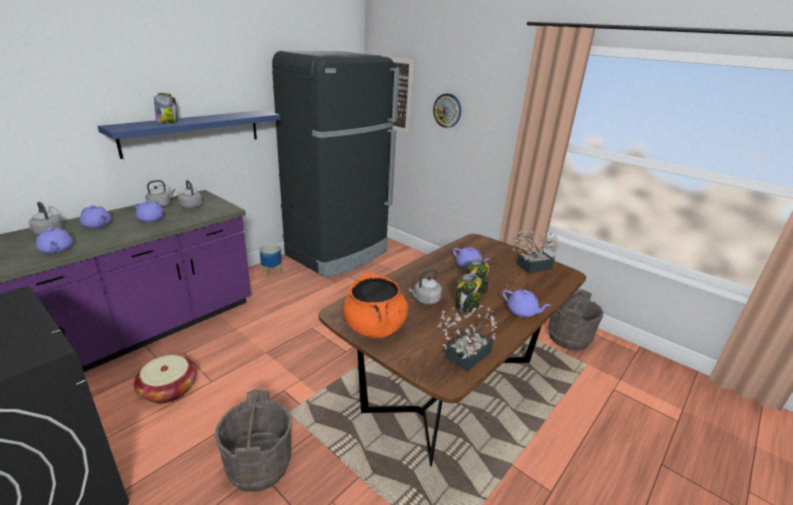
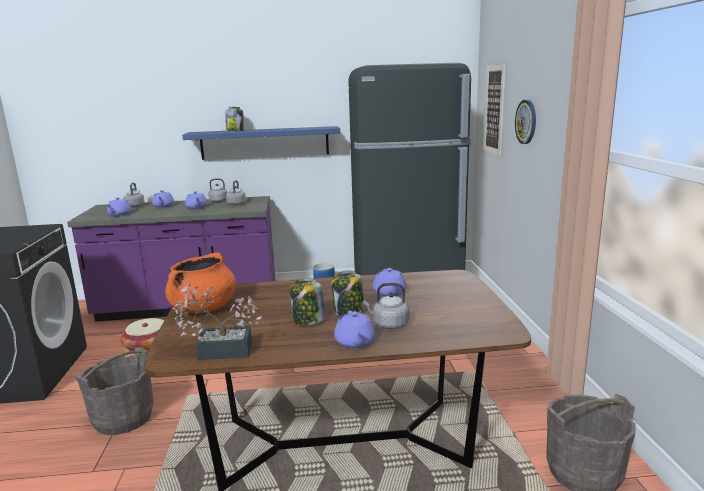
camera: 45 degrees right, 10 degrees down
(425, 300) = (283, 305): grey kettle -> grey kettle (388, 324)
(530, 267) = (465, 312): potted plant -> none

